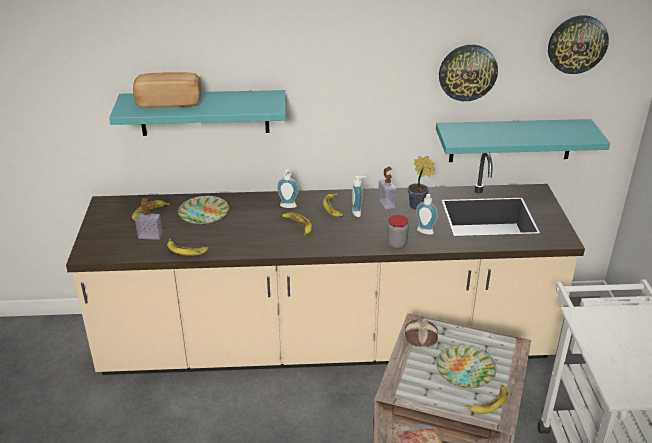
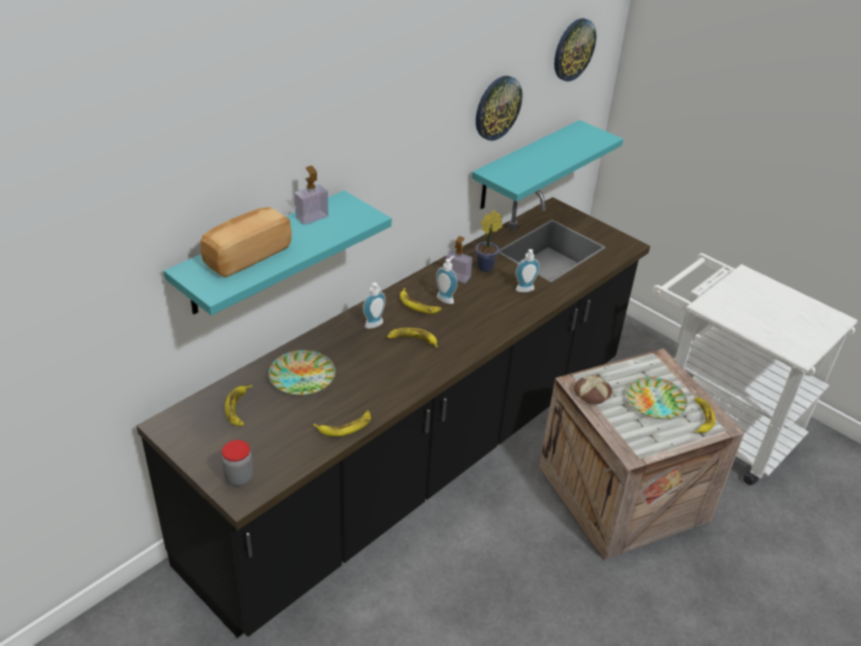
camera: 45 degrees left, 5 degrees up
(150, 236) = (282, 433): soap dispenser -> soap dispenser (312, 218)
(326, 344) = (421, 457): beige counter -> black counter
(396, 244) = (520, 314): jar -> jar (239, 478)

